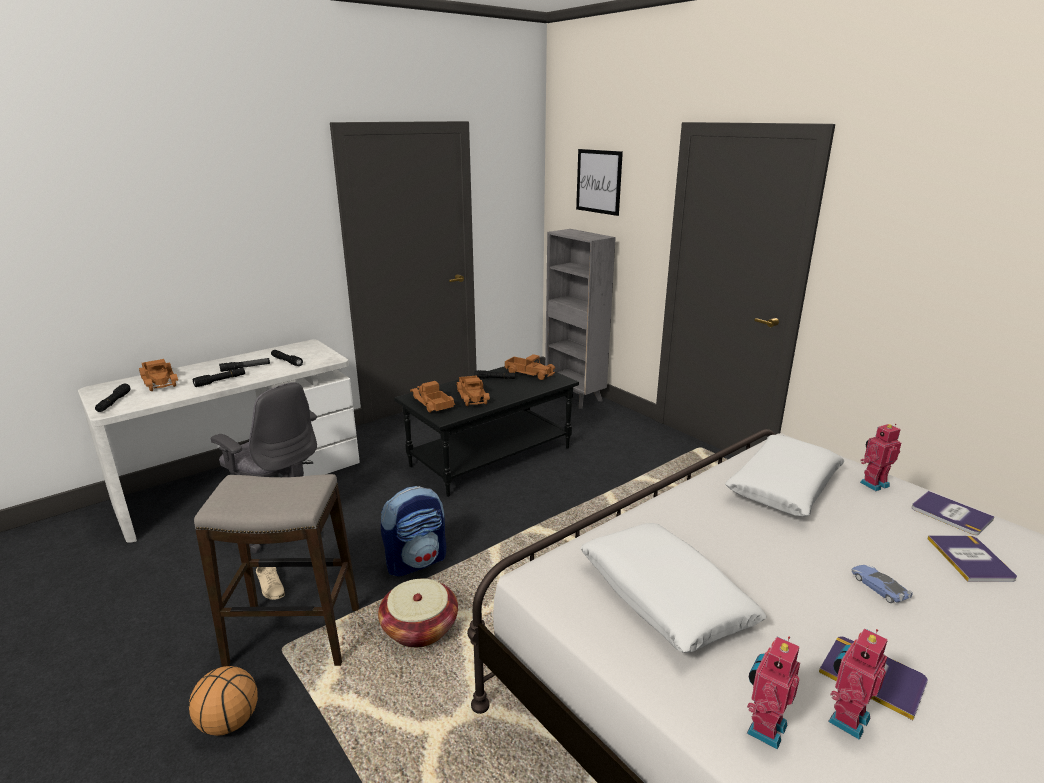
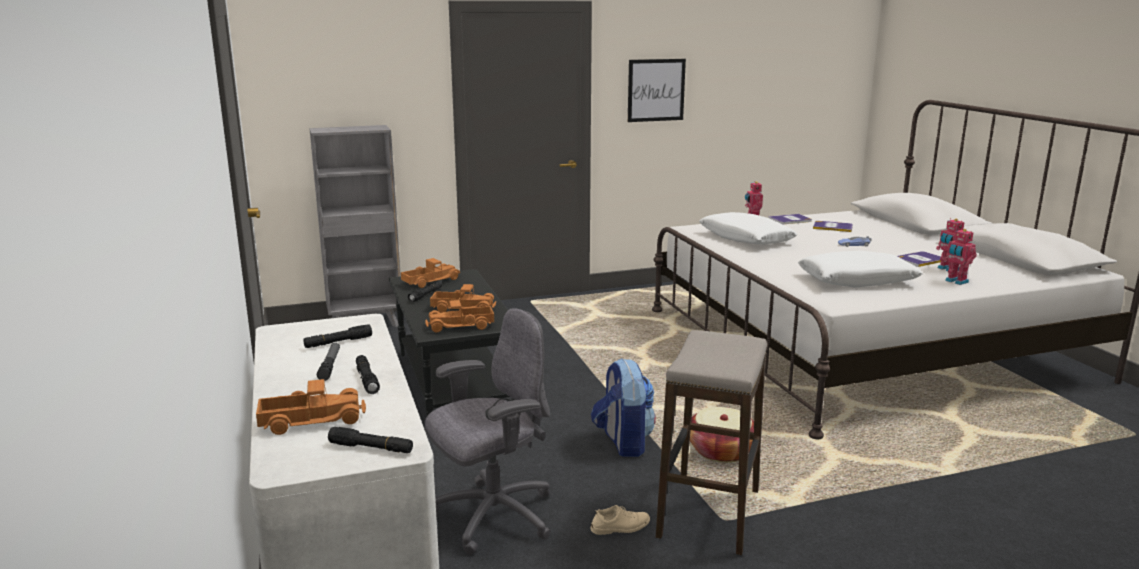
camera: 70 degrees left, 5 degrees down
(229, 721) = (812, 549): basketball -> none
(598, 181) = (341, 68): picture -> picture (656, 90)

